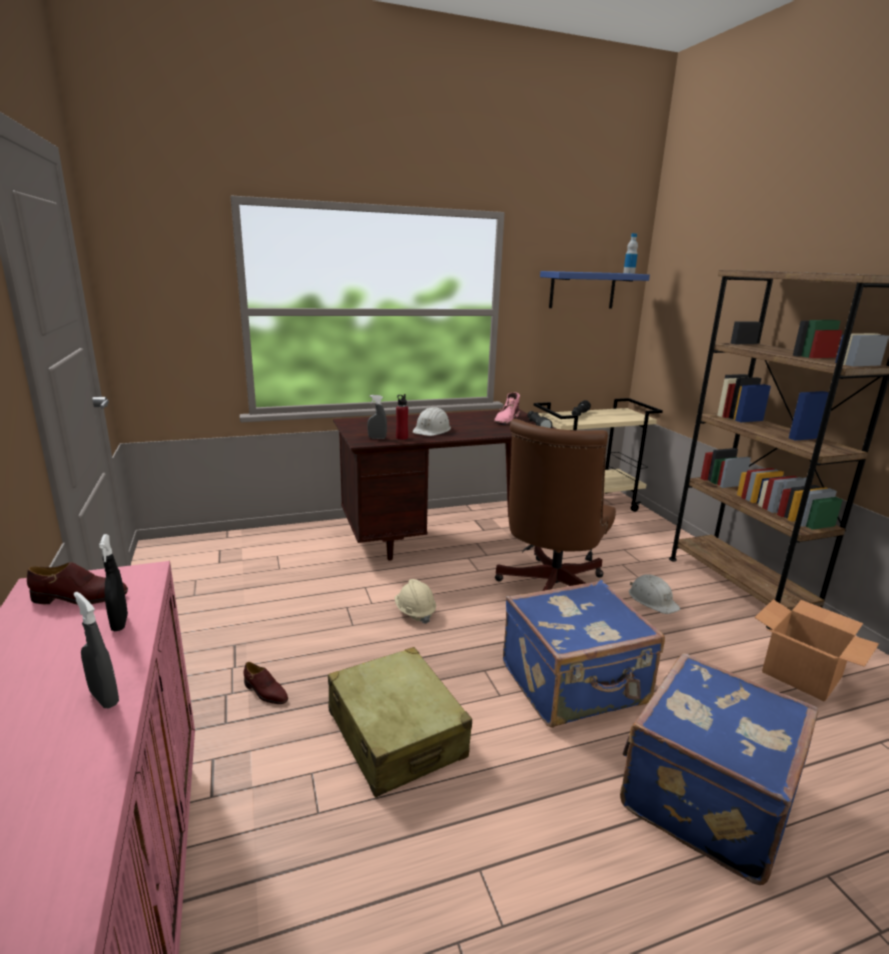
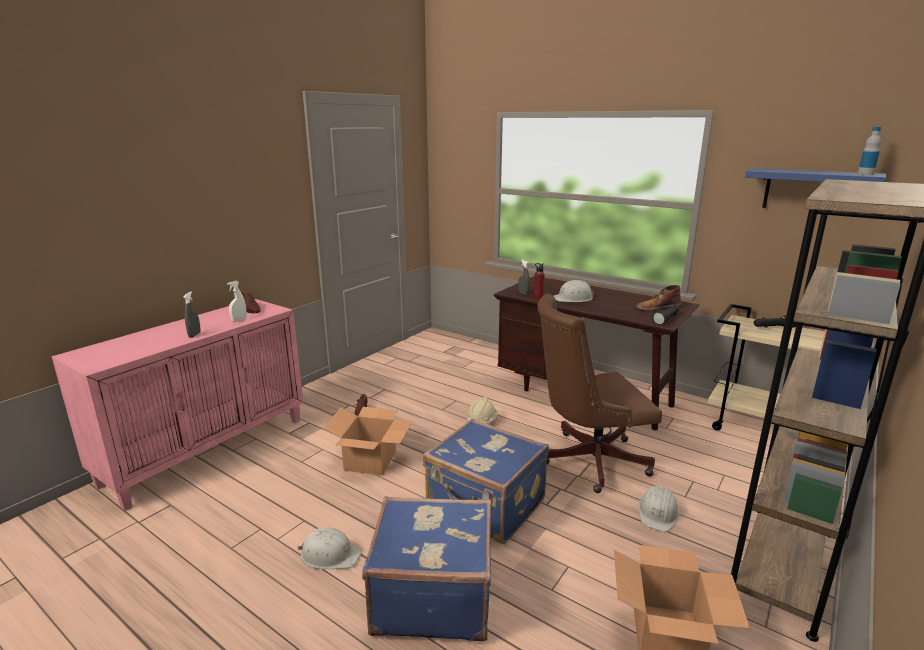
camera: 55 degrees right, 0 degrees up
(120, 623) = (239, 320): black spray bottle -> white spray bottle
(396, 734) = (370, 460): beige suitcase -> cardboard box
(507, 419) = (657, 308): pink boot -> brown boot
(580, 868) = (329, 554): none -> white hard hat

